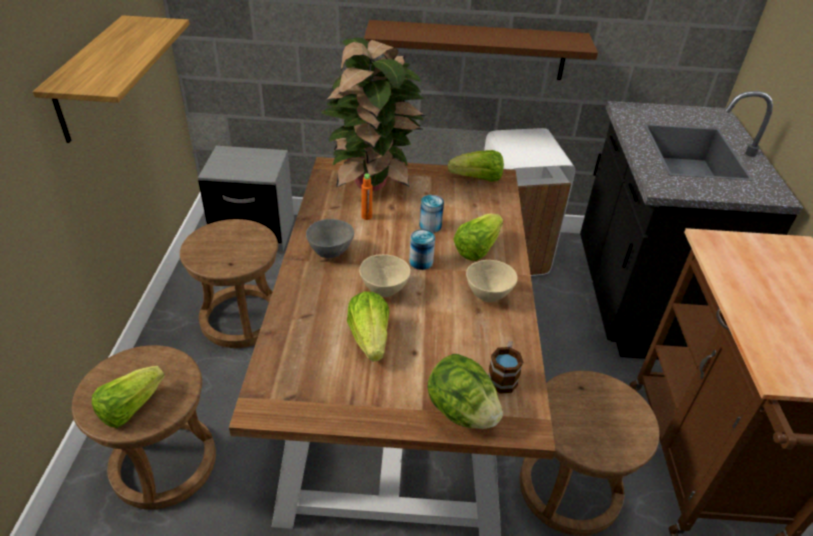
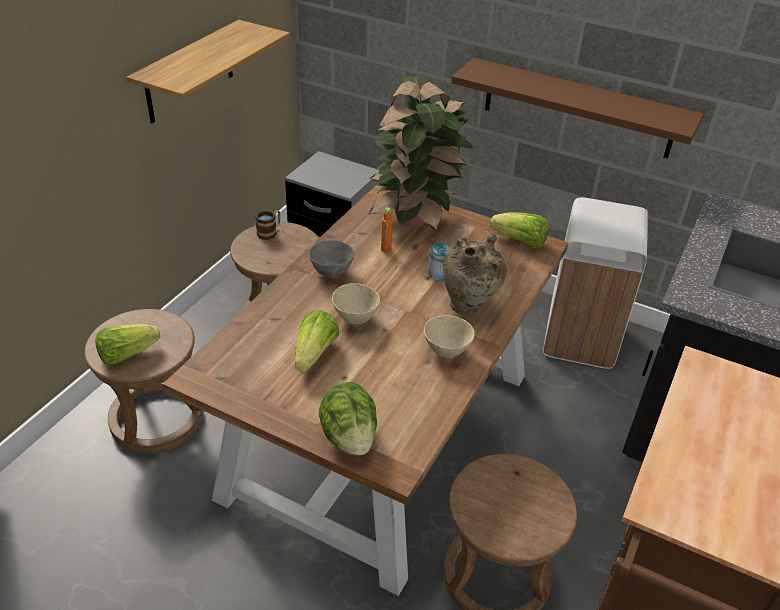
camera: 25 degrees right, 0 degrees up
(421, 262) = (406, 303): can -> none
(477, 248) = (469, 306): lettuce -> beige vase
(503, 376) = (407, 422): mug -> mug (270, 232)

